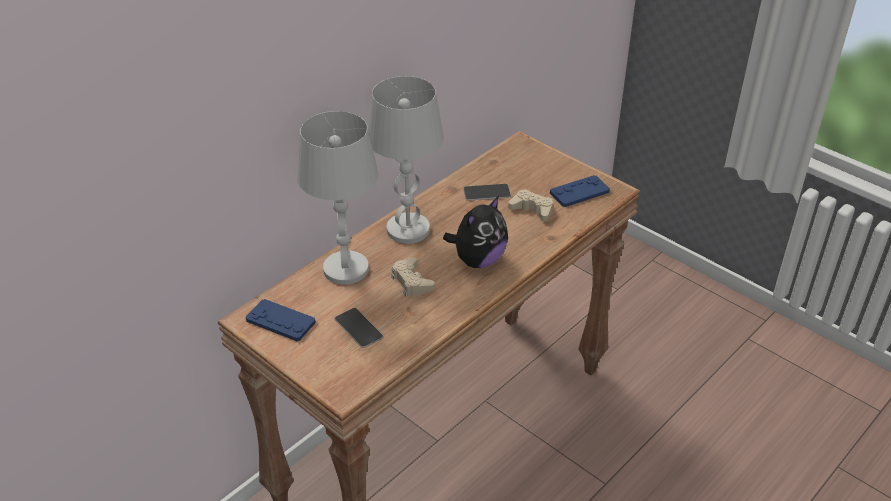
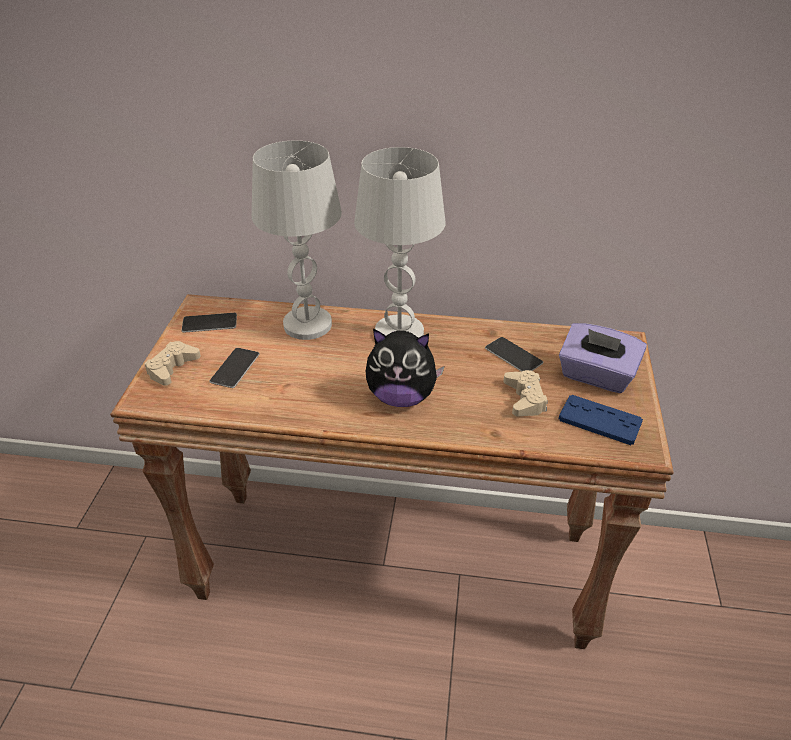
camera: 55 degrees right, 0 degrees up
(280, 321) = (209, 323): blue game controller -> phone
(411, 282) = (326, 369): beige game controller -> beige game controller (172, 368)
(540, 171) = (596, 376): none -> purple tissue box

